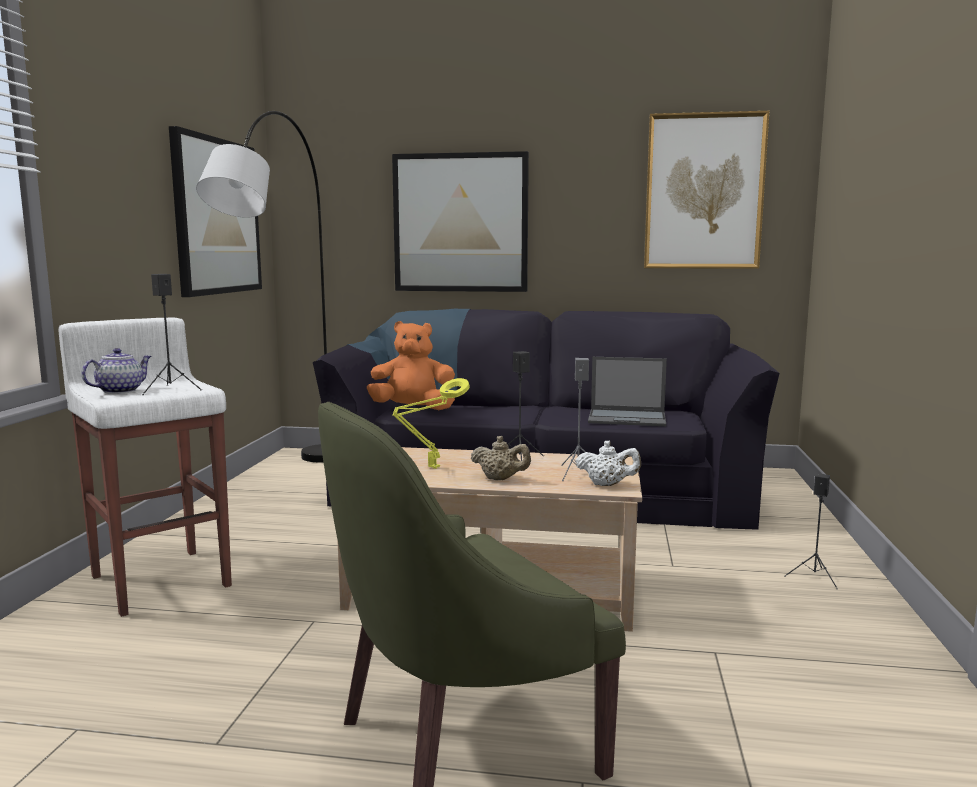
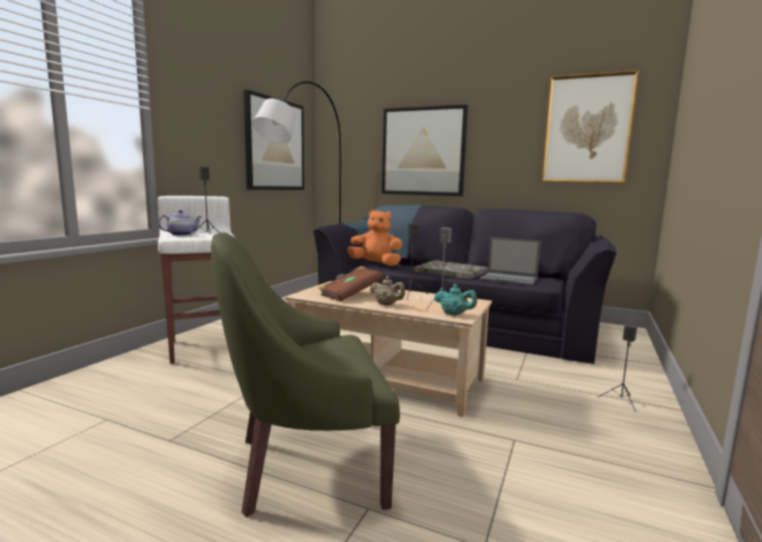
camera: 15 degrees right, 0 degrees up
(431, 468) = (350, 295): yellow table lamp -> brown book
(535, 412) = (450, 271): none -> grey tray
(607, 485) = (454, 314): white teapot -> turquoise teapot

